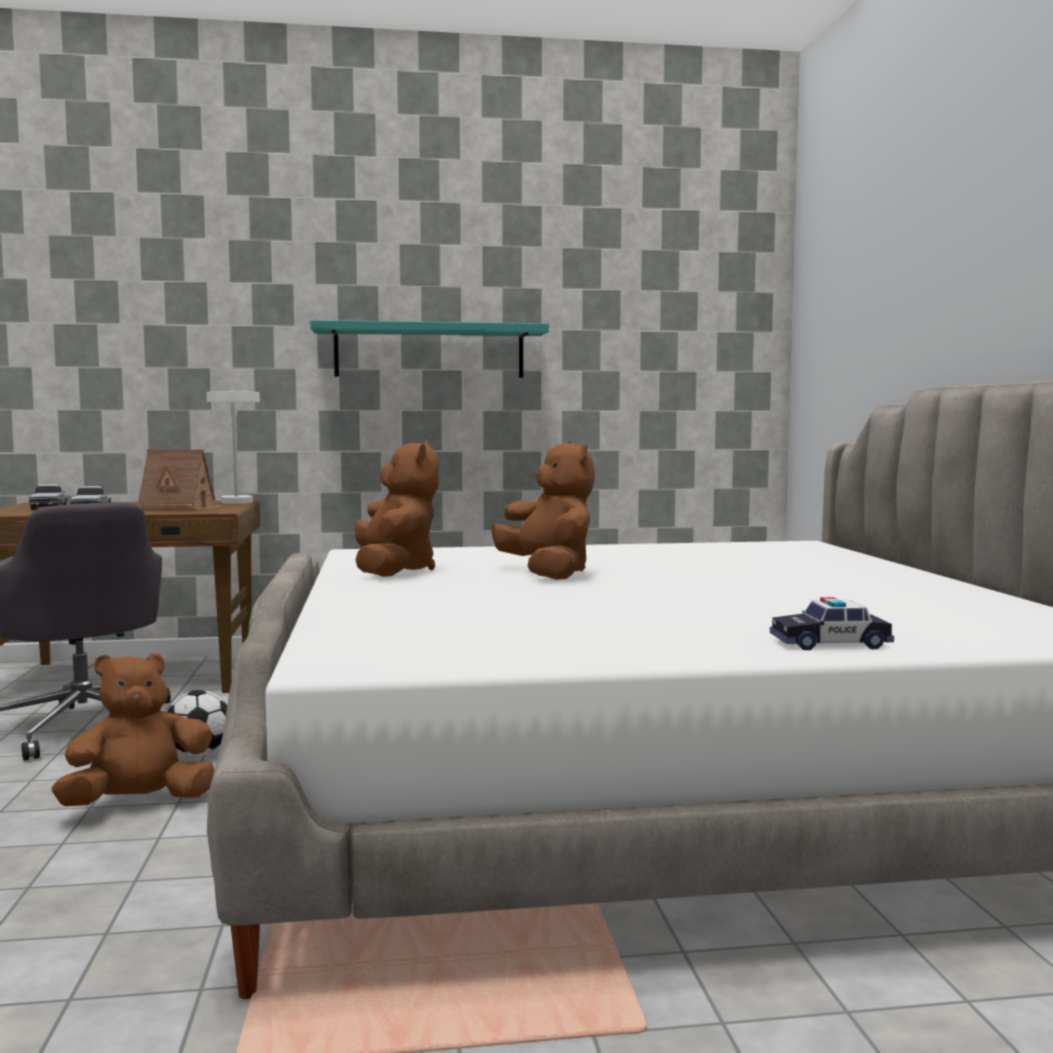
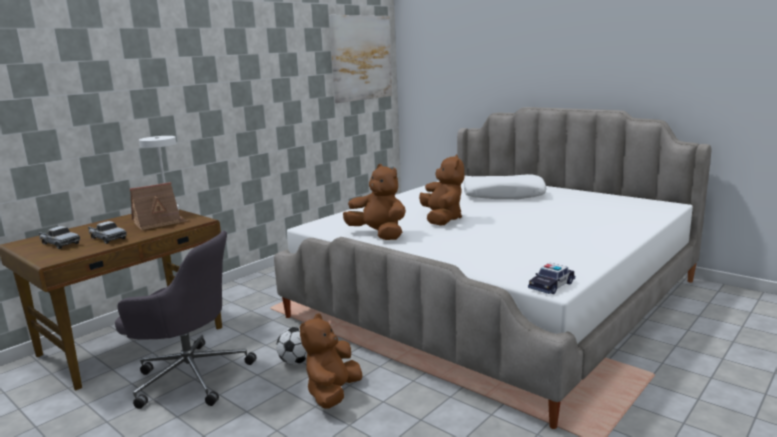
camera: 40 degrees left, 10 degrees up
(429, 351) = (247, 95): turquoise shelf -> none
(548, 573) = (442, 219): brown plush toy -> brown plush toy turned 60 degrees clockwise
(693, 306) = (361, 58): none -> picture
(781, 569) = (504, 195): none -> white pillow
(830, 643) = (627, 228): toy car -> toy car (551, 286)

